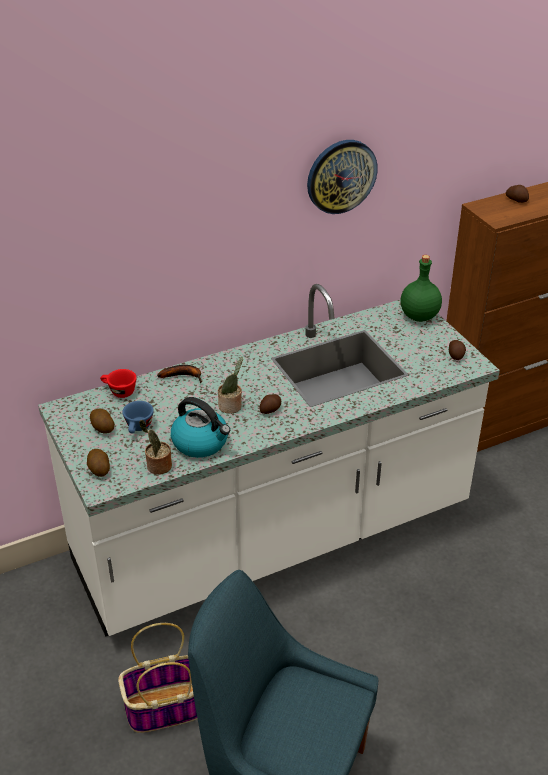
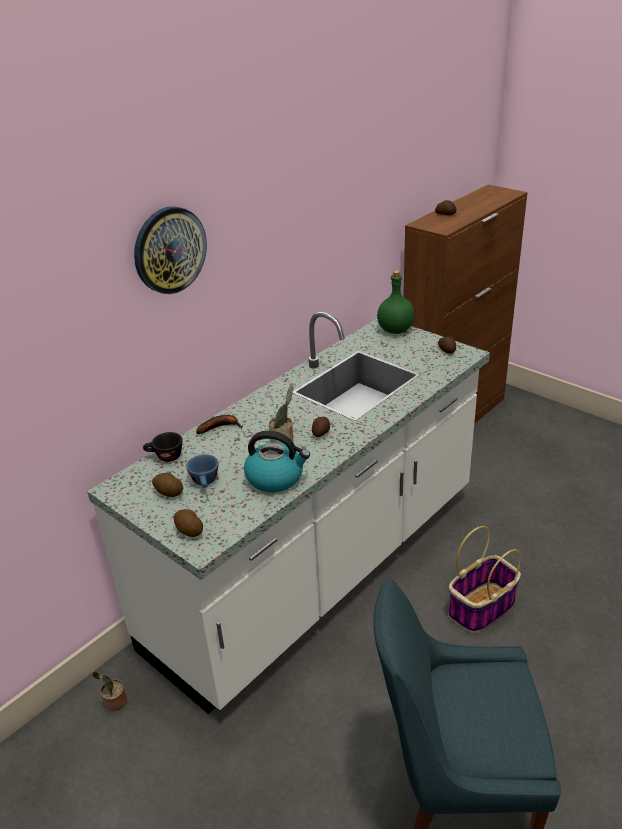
camera: 20 degrees left, 5 degrees down
(119, 391) = (165, 457): red cup -> black cup
(157, 466) = (247, 511): potted plant -> potted plant (114, 702)
(164, 708) = (304, 762): basket -> basket (481, 609)
(341, 176) = (317, 207): wall clock -> wall clock (169, 250)

